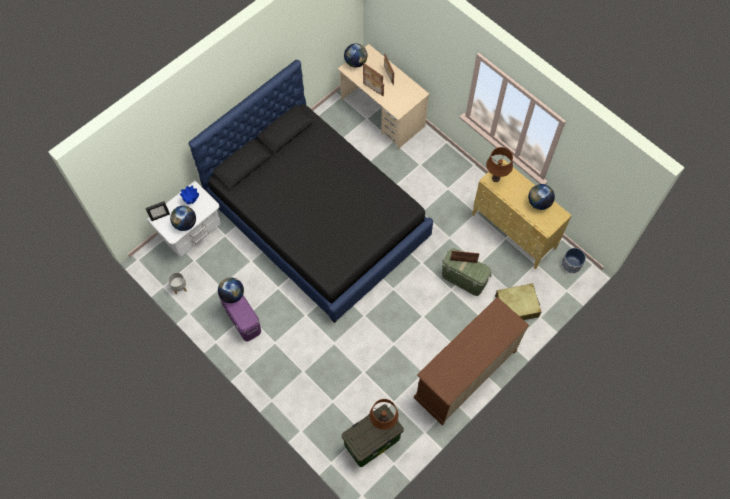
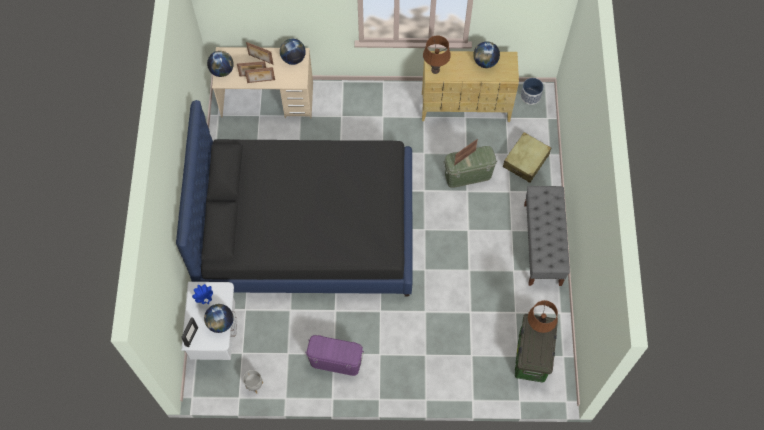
camera: 45 degrees left, 0 degrees up
(232, 295) = (318, 344): globe -> globe (293, 59)
(464, 374) = (542, 244): brown cabinet -> grey bench

